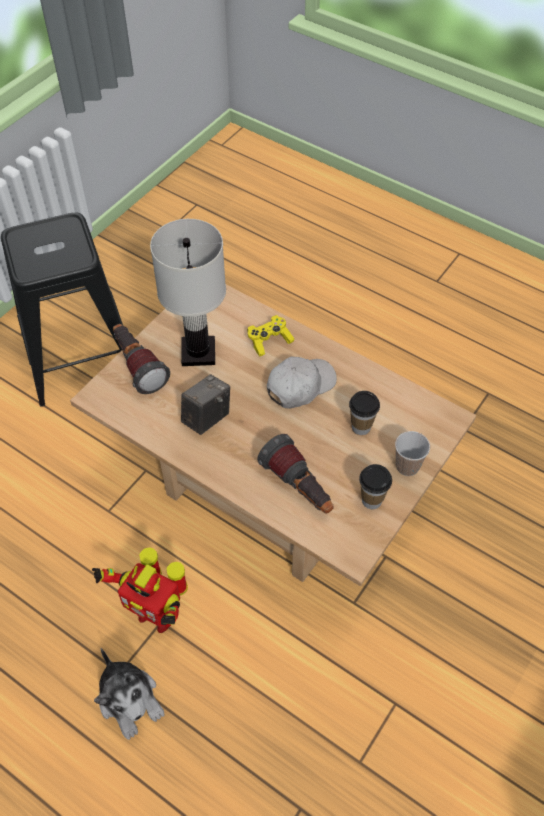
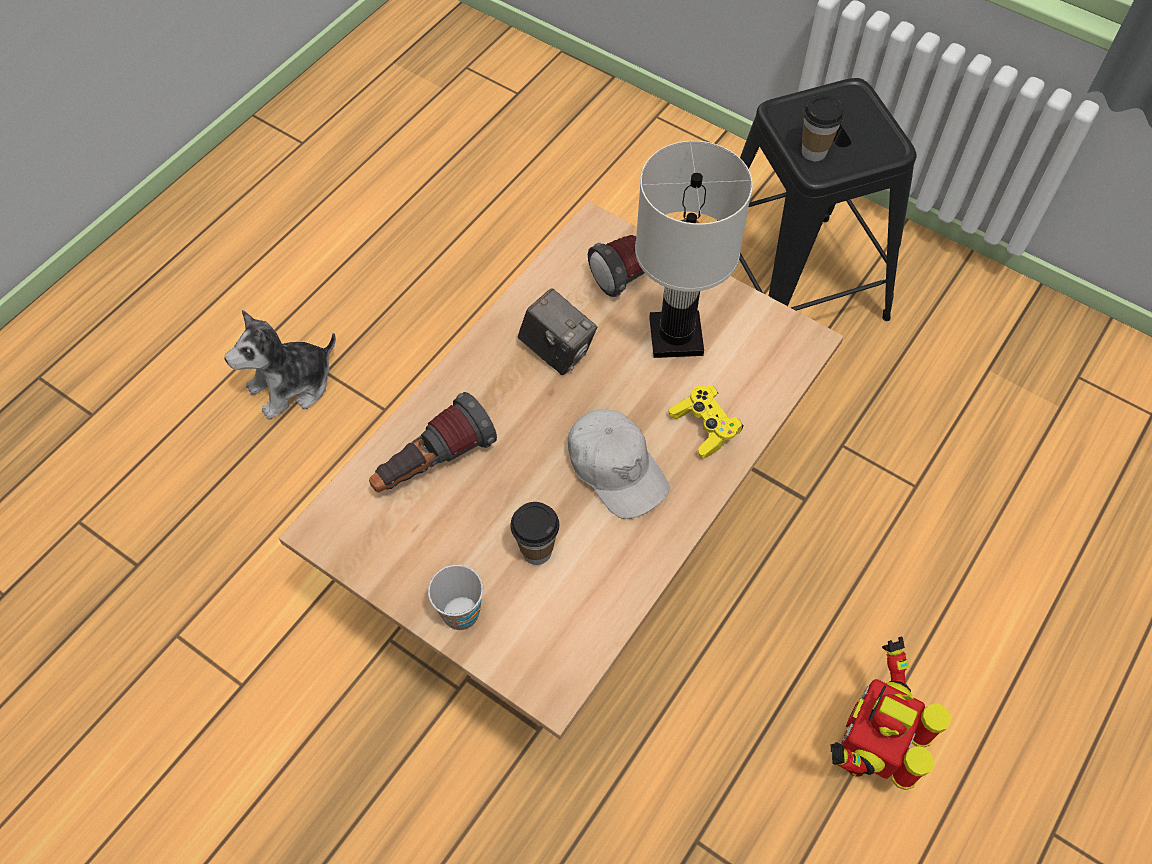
camera: 90 degrees right, 5 degrees up
(156, 615) = (394, 403): toy robot -> toy robot (865, 751)
(371, 500) = (405, 558): cup -> cup (814, 152)

